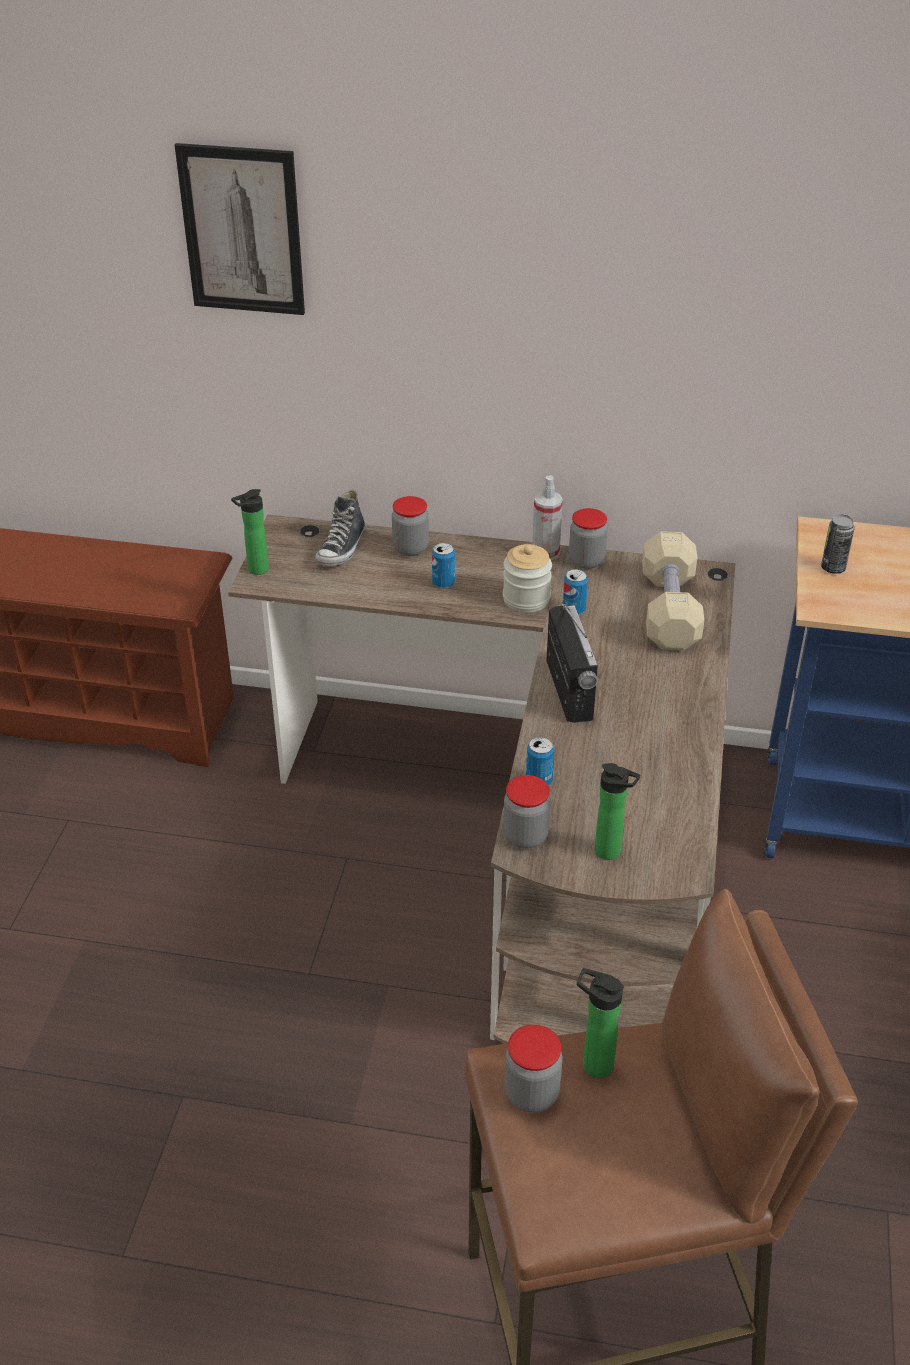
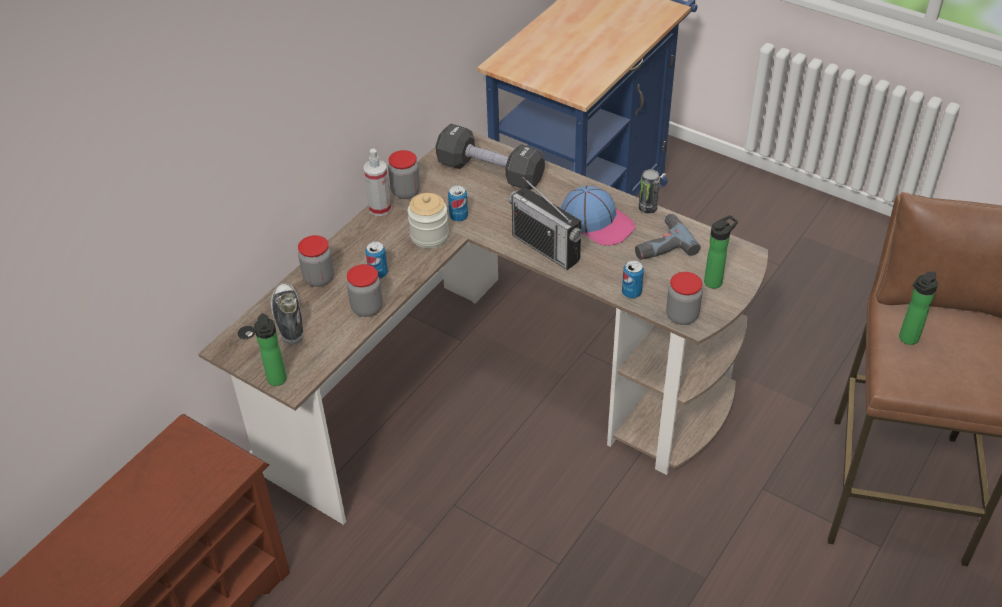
camera: 65 degrees left, 5 degrees up
(242, 230) = (119, 122): picture -> none
(342, 549) = (288, 319): shoe -> shoe turned 150 degrees counterclockwise
(531, 1093) = (923, 374): jar -> jar (367, 308)
(569, 690) = (546, 248): radio -> radio turned 150 degrees counterclockwise
(646, 720) = (597, 222): none -> cap
(646, 784) = (660, 244): none -> power drill
(669, 610) = (490, 172): beige dumbbell -> black dumbbell
(833, 568) = (543, 74): can -> can (647, 208)

